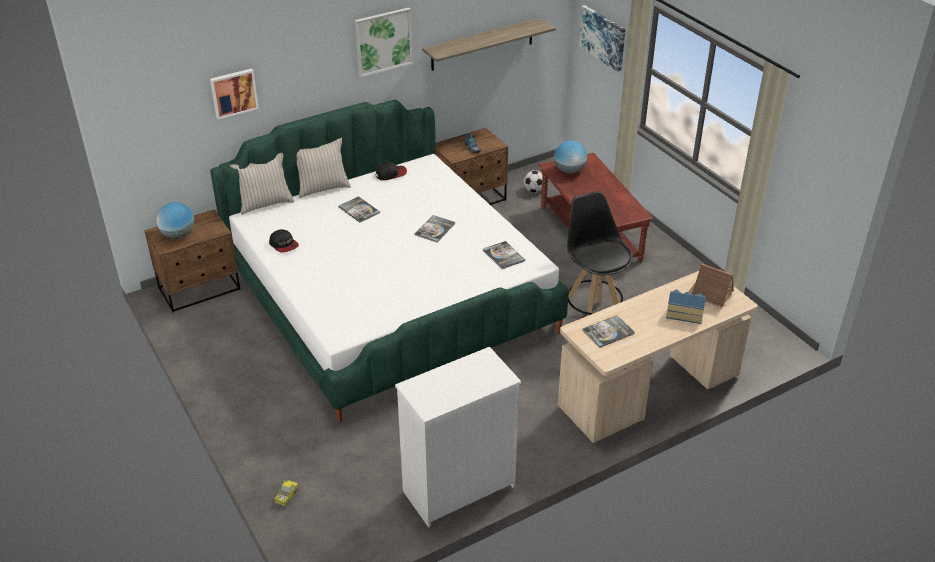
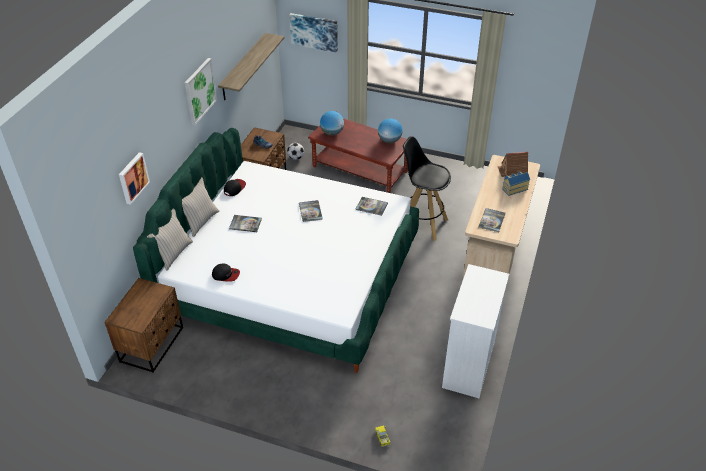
camera: 40 degrees left, 5 degrees up
(178, 235) = (137, 311): globe -> globe (389, 140)

